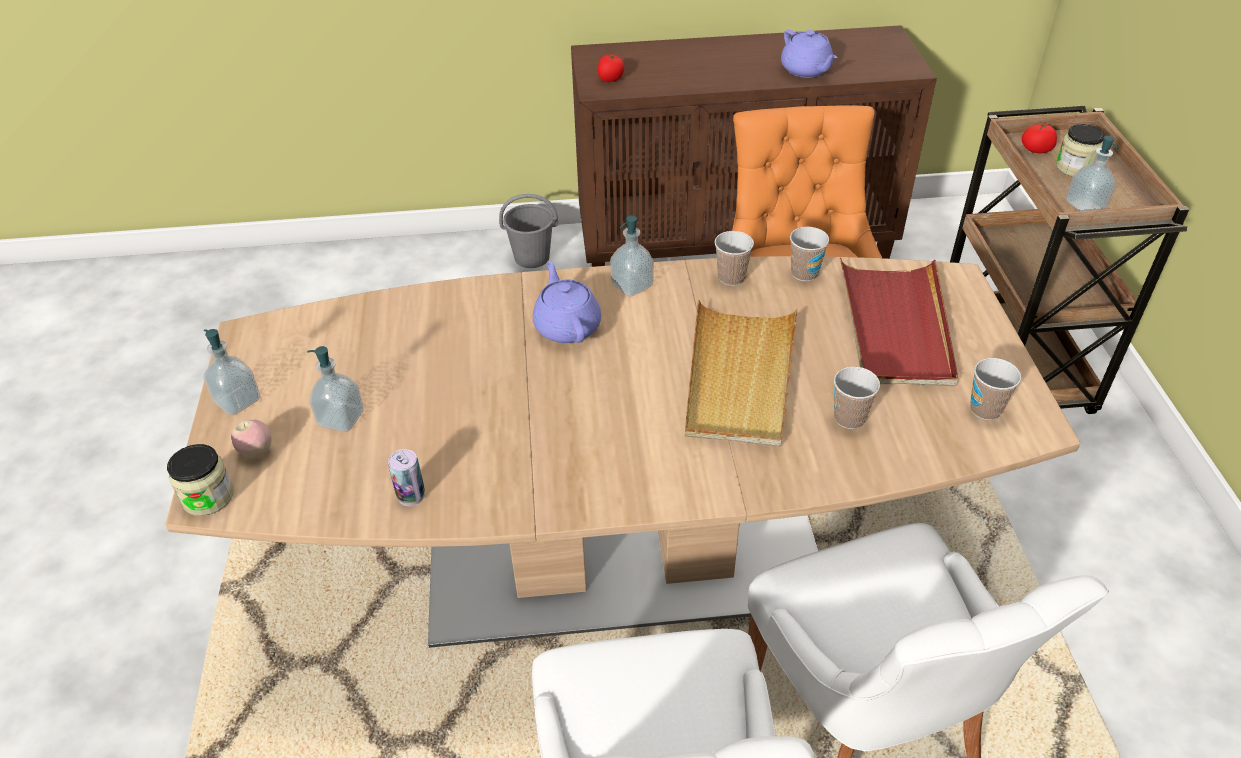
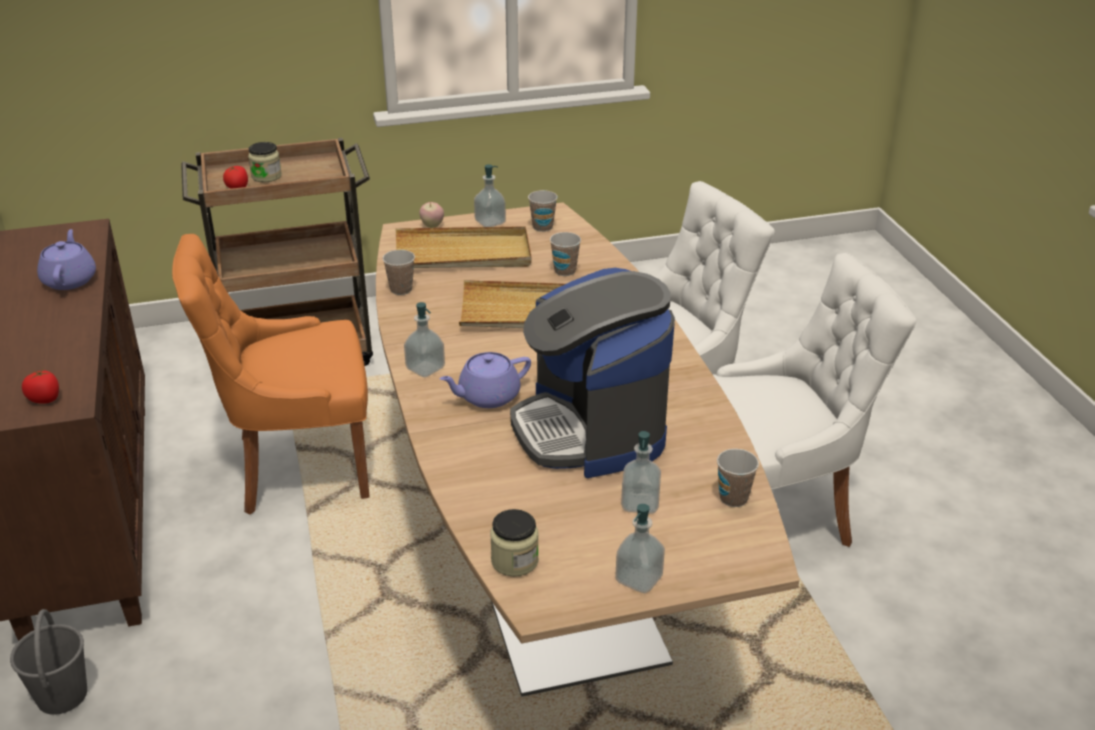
camera: 100 degrees left, 10 degrees down
(208, 497) = (759, 561): jar -> jar (514, 561)
(257, 452) = (698, 545): apple -> apple (432, 226)
(411, 496) = (710, 446): can -> none
(479, 397) = (590, 430): none -> coffee machine
(731, 278) = (409, 321): cup -> cup (733, 498)
(806, 70) = (70, 279): purple teapot -> purple teapot turned 60 degrees counterclockwise
(896, 326) = (463, 254): red tray -> beige tray
(1085, 205) = (319, 176): soap dispenser -> soap dispenser (490, 222)

